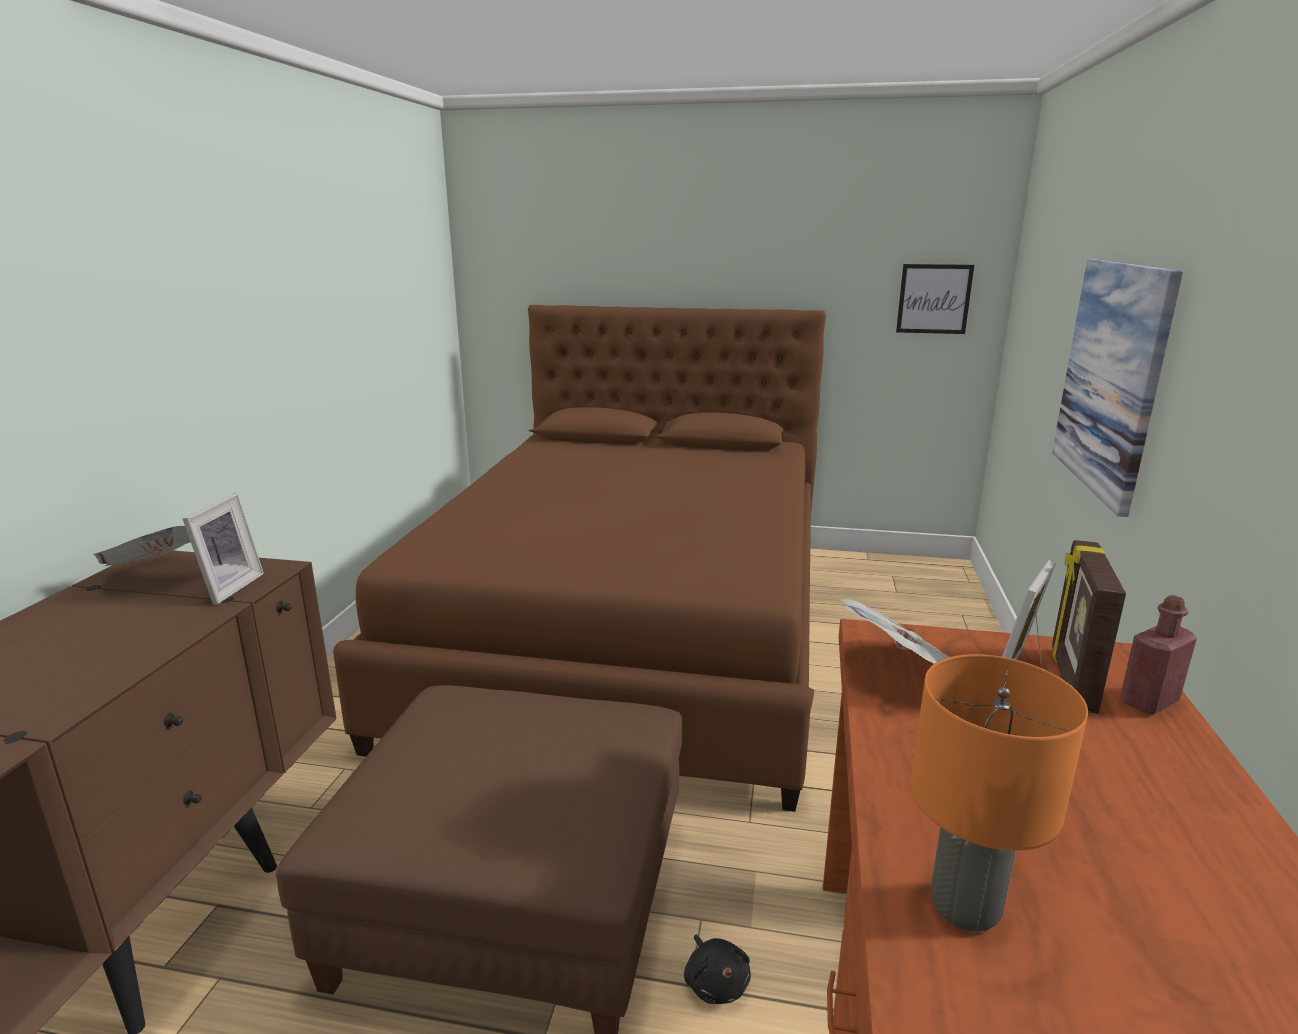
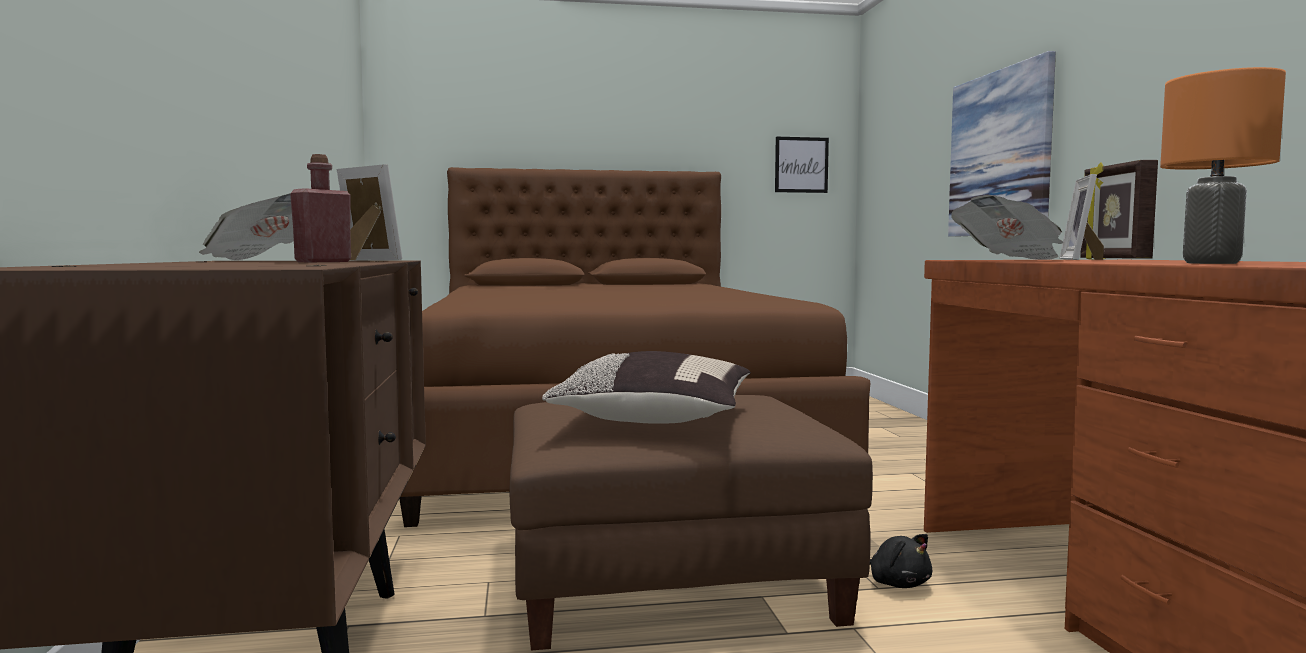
camera: 20 degrees left, 15 degrees down
(227, 588) = (364, 260): picture frame -> picture frame turned 45 degrees counterclockwise
(463, 791) = (654, 419): none -> pillow
(1149, 701) = (1169, 259): red bottle -> red bottle (323, 262)

